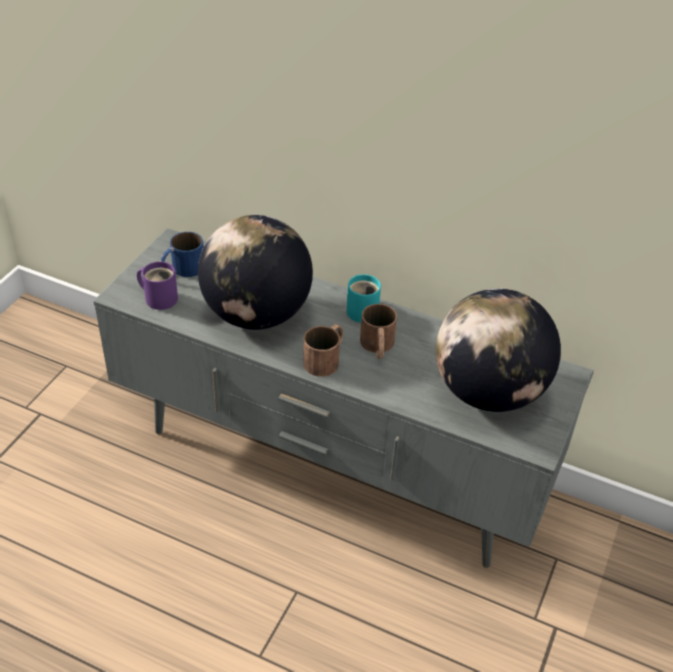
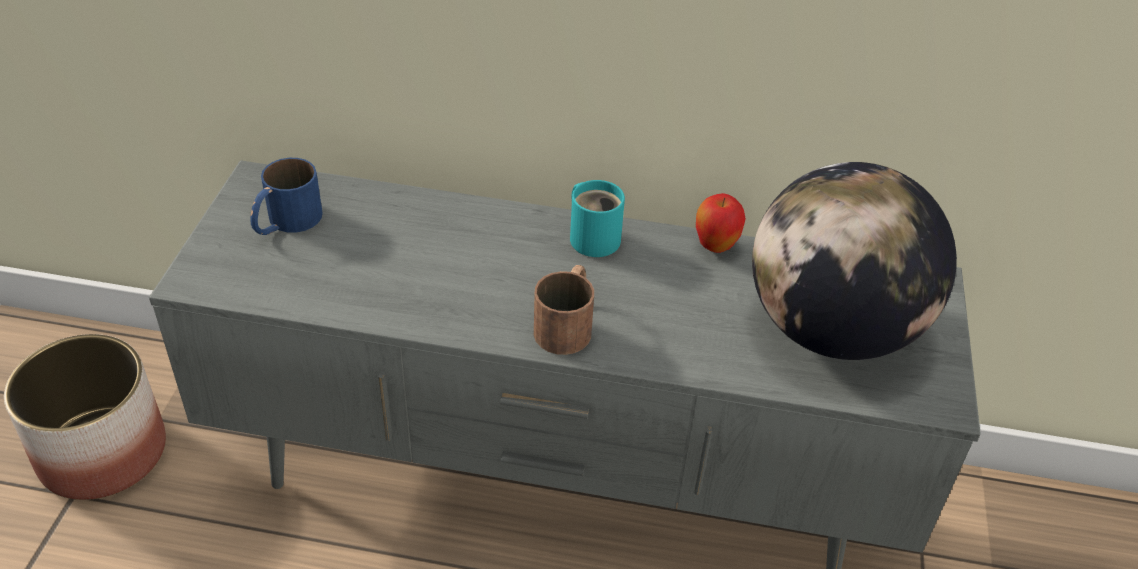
camera: 15 degrees left, 0 degrees up
(63, 392) = (103, 452): none -> planter
(159, 297) = (262, 272): purple mug -> none
(256, 314) = (431, 273): globe -> none
(377, 347) = (639, 290): brown mug -> none
(436, 329) = (715, 247): none -> apple

